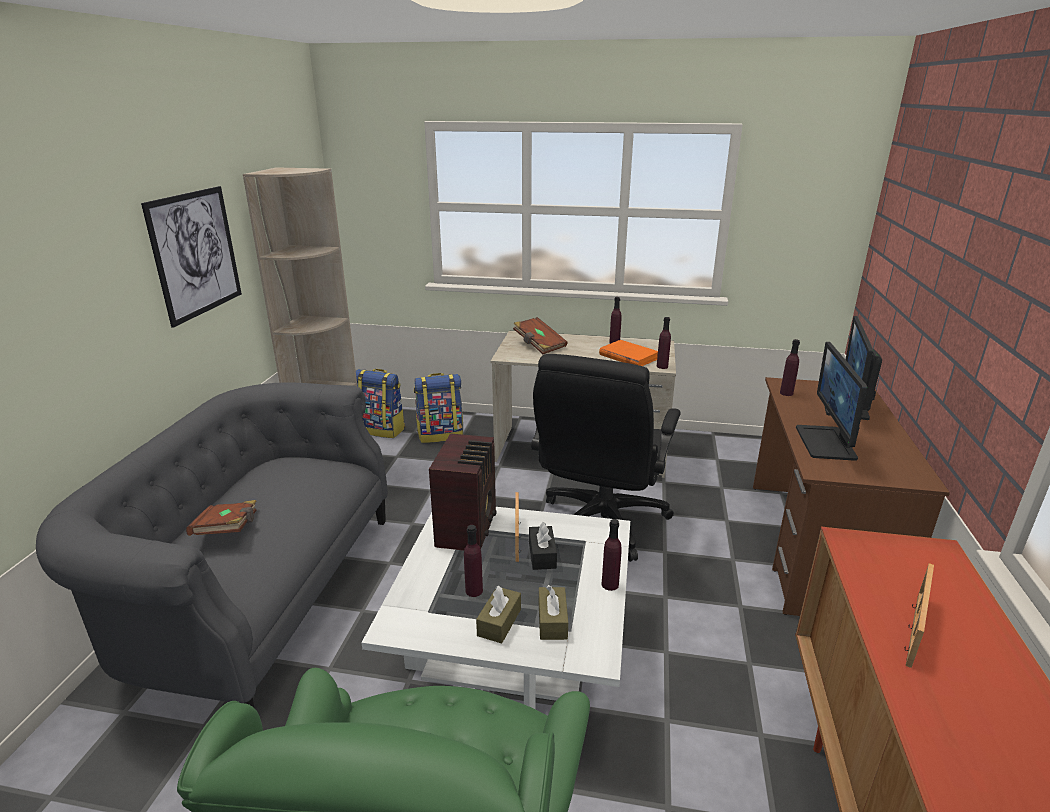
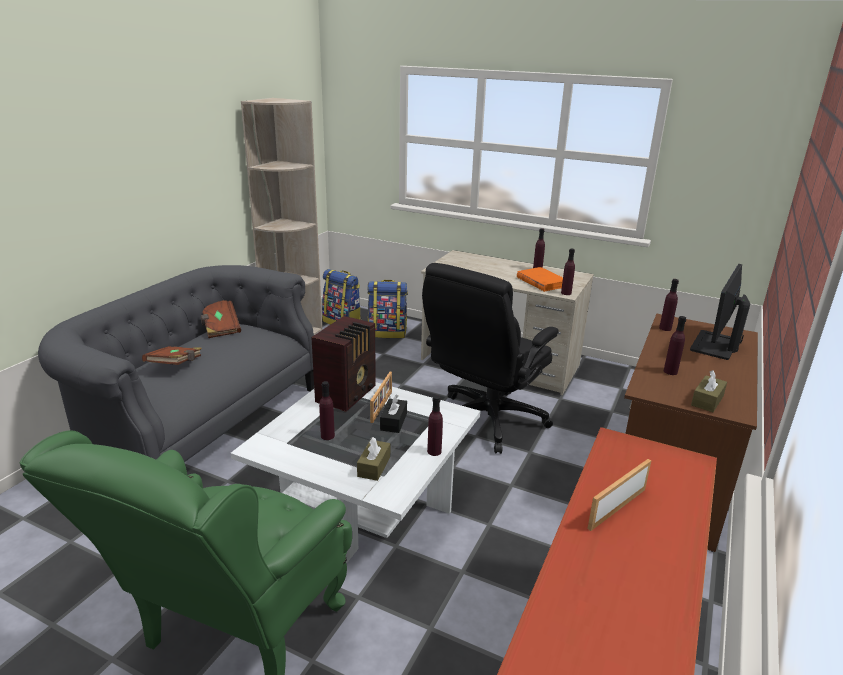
camera: 15 degrees right, 0 degrees up
(196, 253) = (193, 159): picture -> none
(499, 622) = (334, 459): brown tissue box -> brown tissue box (707, 400)
(539, 345) = (469, 264): brown book -> brown book (220, 327)
(827, 443) = (670, 371): monitor -> purple bottle

